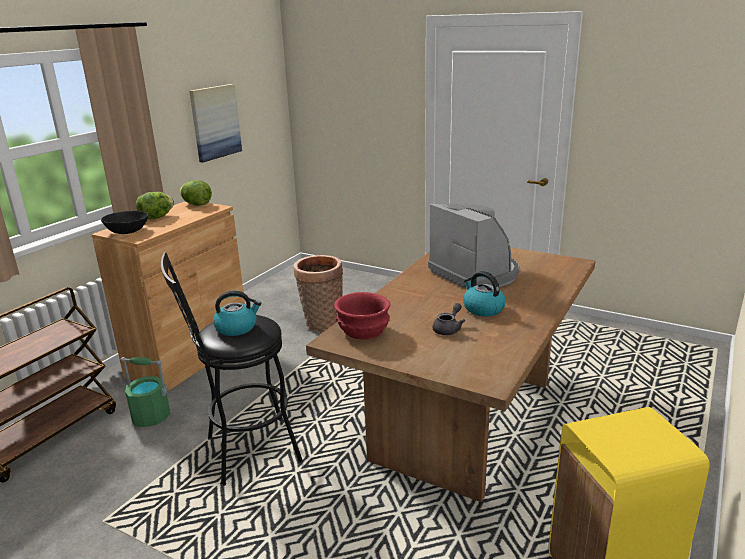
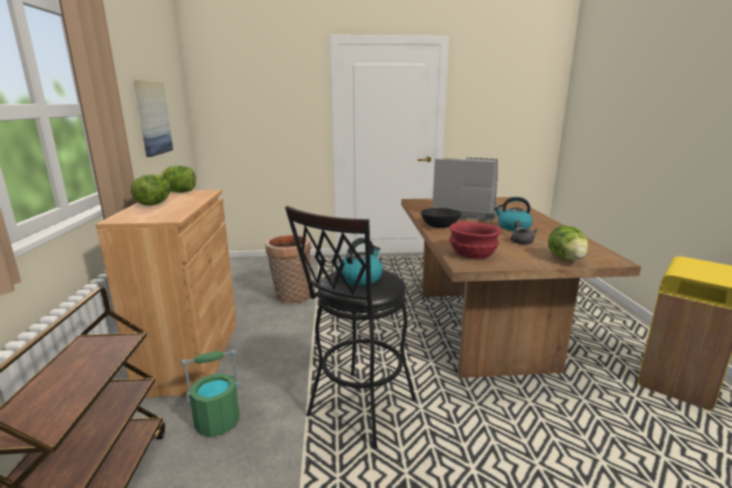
camera: 35 degrees left, 5 degrees down
(127, 232) = (144, 216): black bowl -> black bowl (440, 226)
(441, 366) = (566, 259): none -> lettuce

